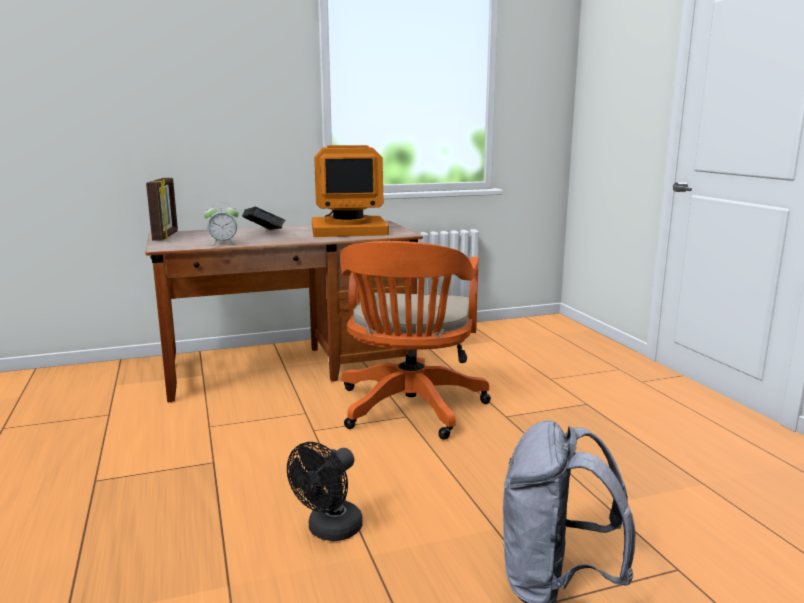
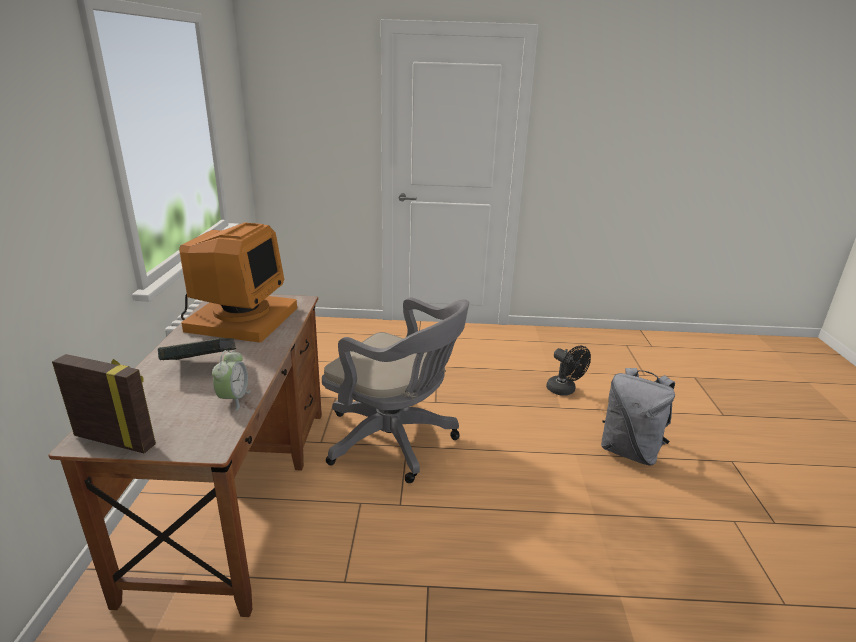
camera: 70 degrees left, 10 degrees up
(329, 531) = (563, 528): black fan -> black fan (564, 391)
(409, 410) = (396, 441): orange office chair -> grey office chair

